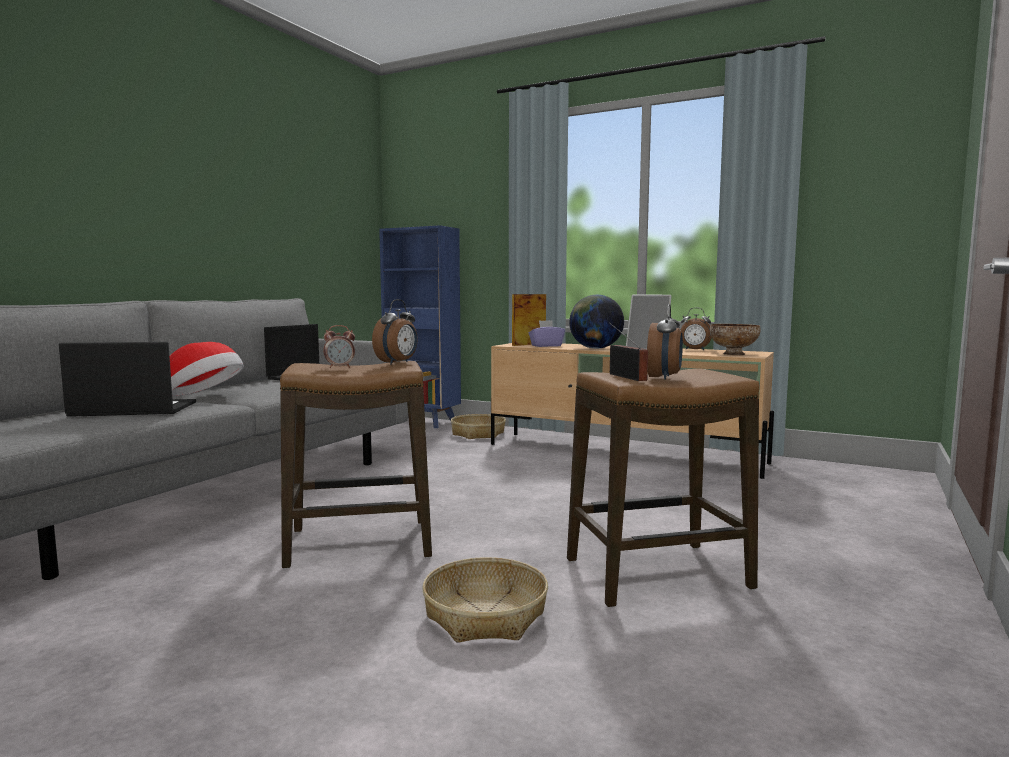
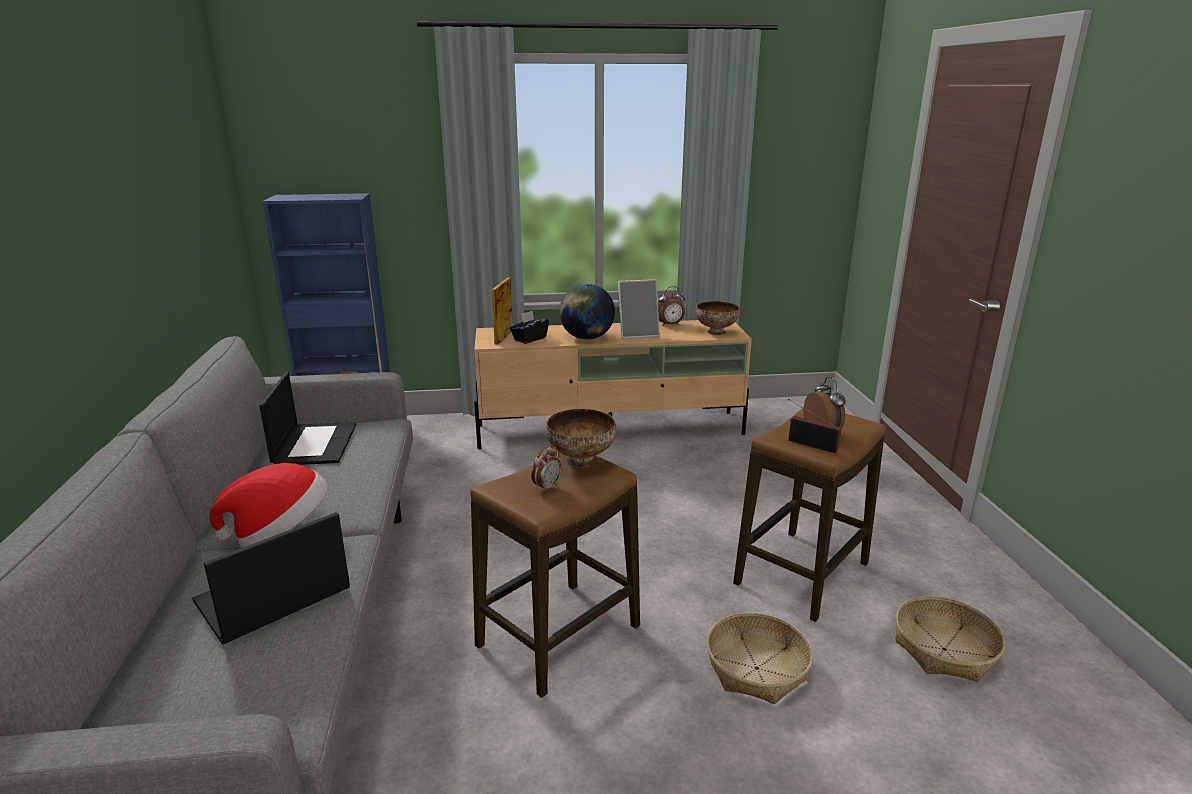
camera: 35 degrees left, 15 degrees up
(397, 363) = (580, 460): alarm clock -> bowl
(478, 434) = (442, 434): basket -> basket (944, 649)
(546, 346) = (529, 339): purple tissue box -> black tissue box

